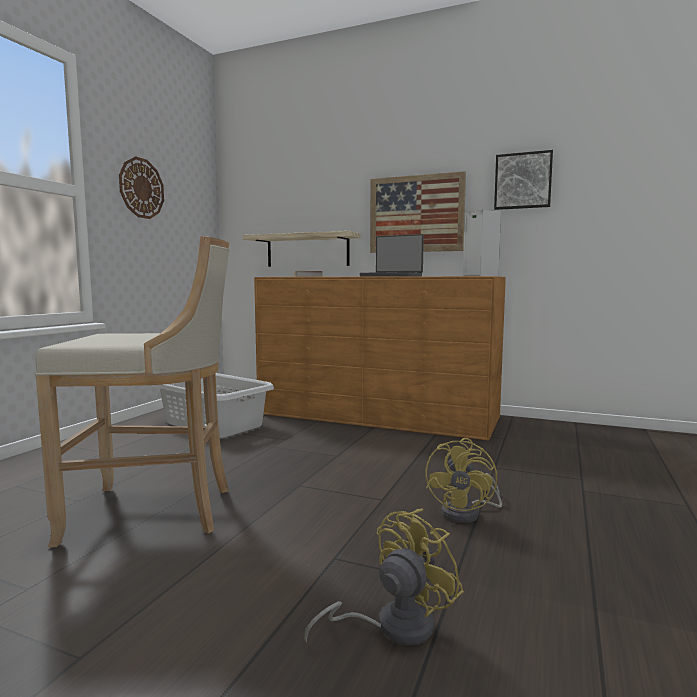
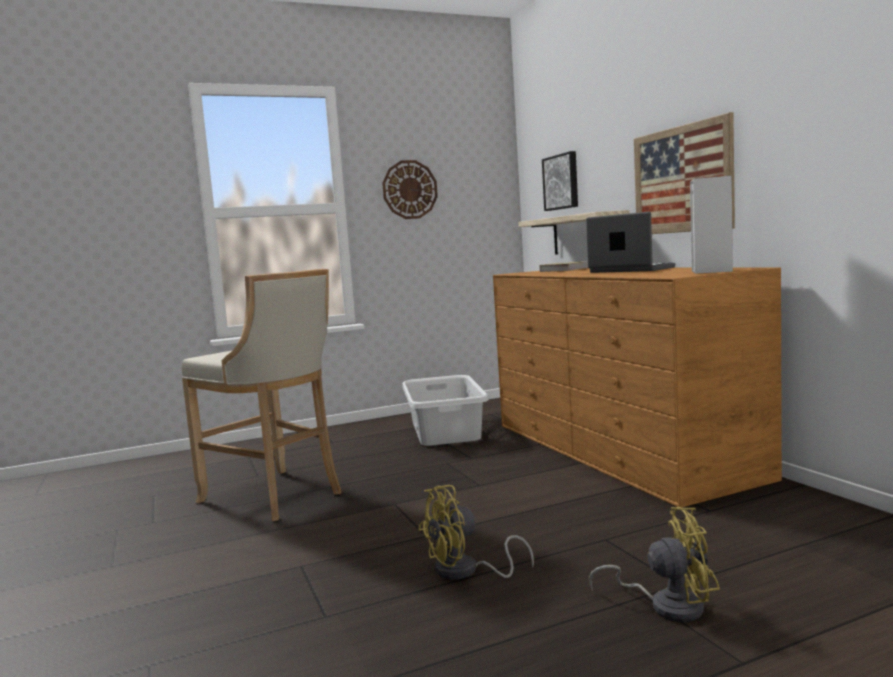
camera: 45 degrees right, 0 degrees up
(392, 276) = (630, 270): laptop -> laptop turned 150 degrees clockwise
(392, 626) = (239, 621): yellow fan -> yellow fan (667, 605)
(523, 181) = (804, 115): picture -> picture (562, 182)

